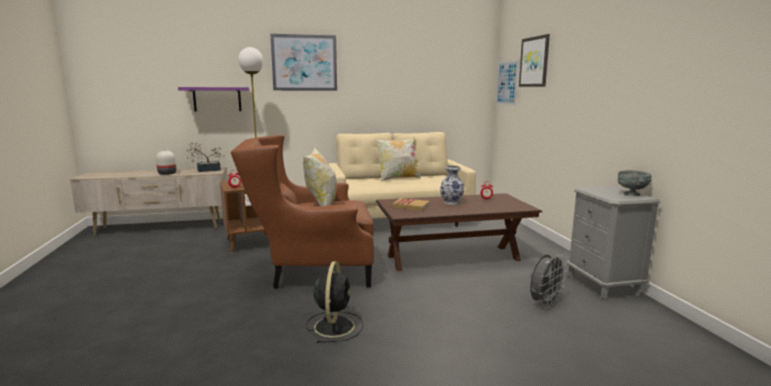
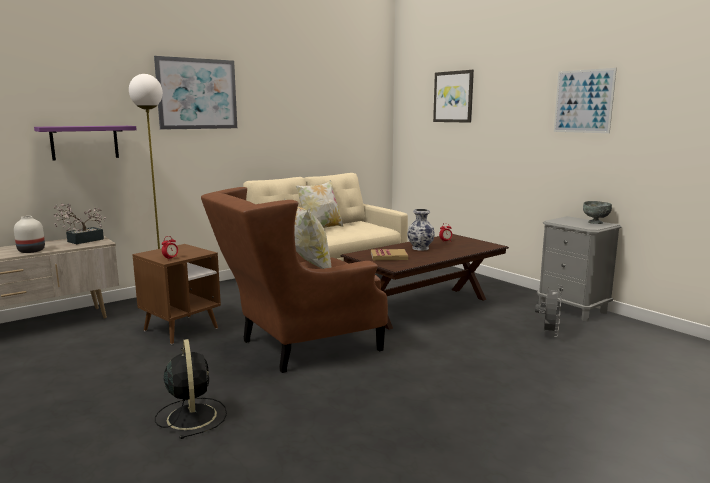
camera: 25 degrees left, 0 degrees up
(334, 326) = (397, 394): black fan -> black fan (191, 415)
(507, 83) = (413, 117): picture -> picture (583, 101)

